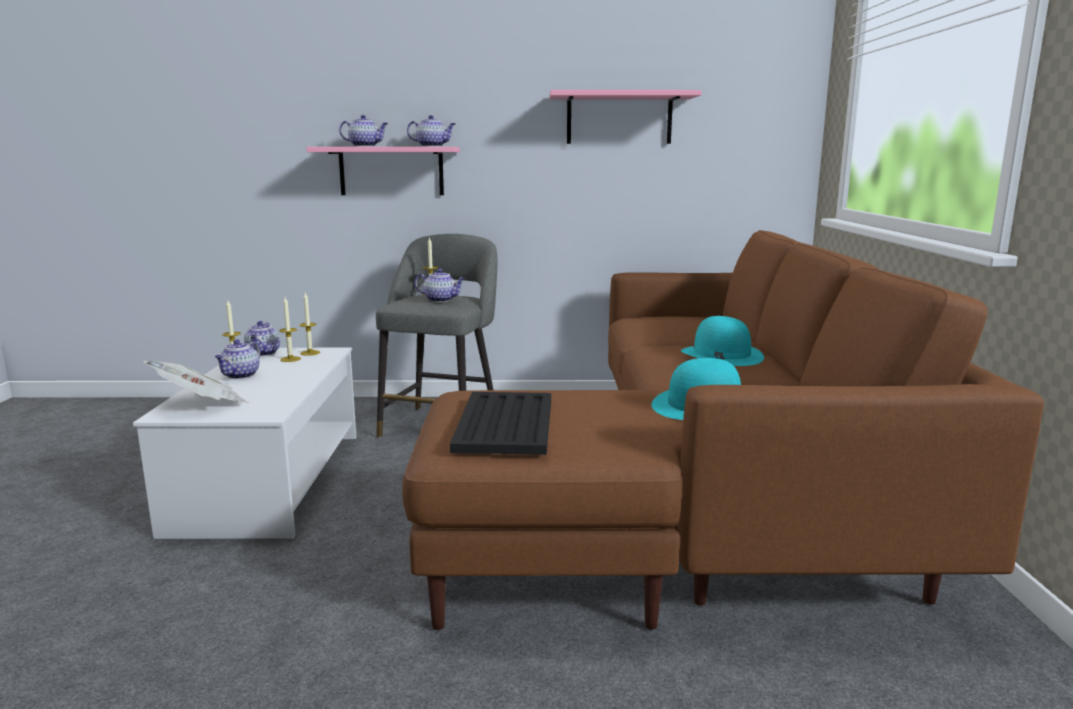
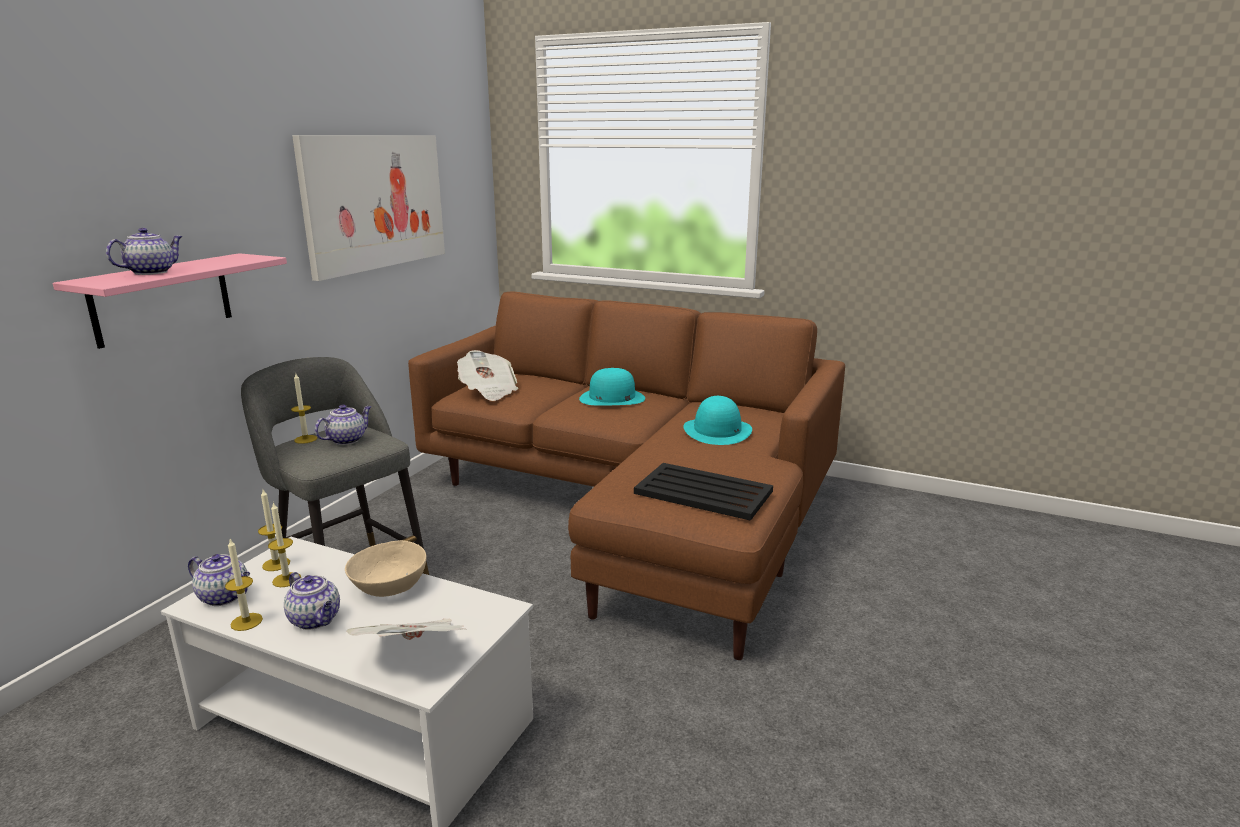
camera: 65 degrees left, 5 degrees up
(291, 381) = (389, 587): none -> beige bowl
(432, 146) = (228, 258): teapot -> none
(619, 119) = (375, 202): pink shelf -> picture
(653, 320) = (488, 391): none -> newspaper

